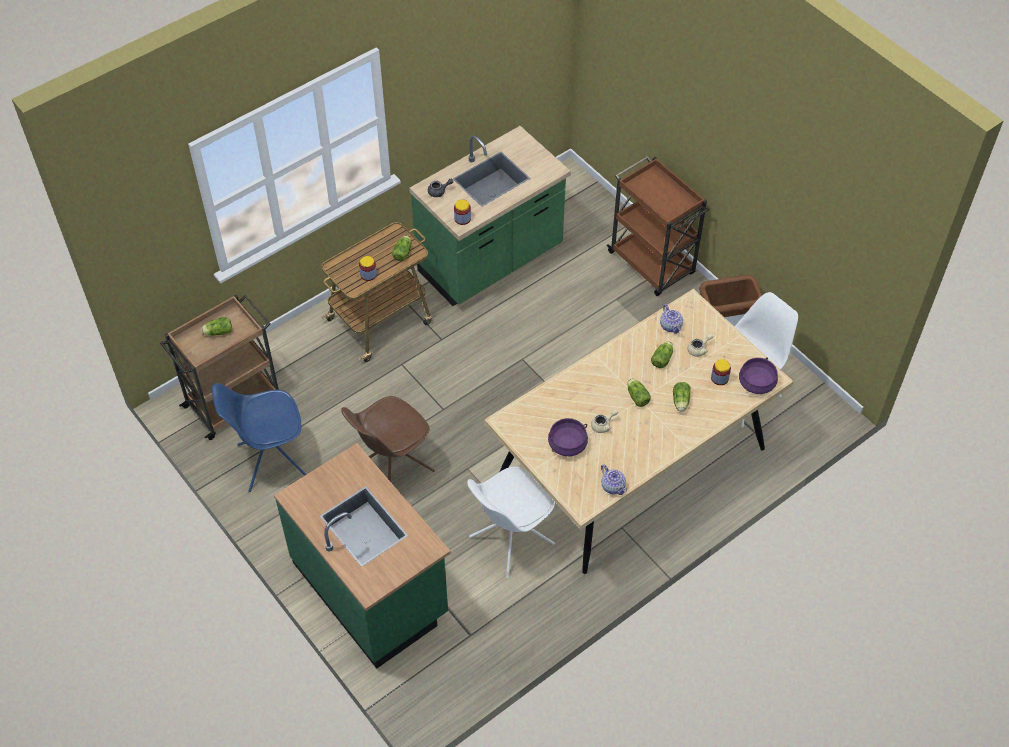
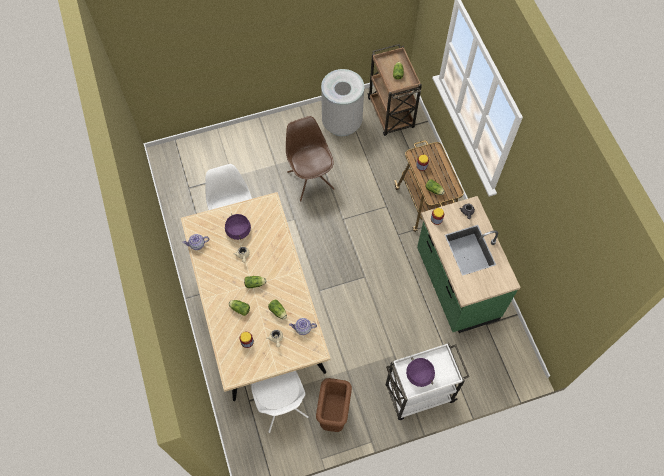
camera: 110 degrees right, 10 degrees up
(270, 461) = (342, 123): blue chair -> grey trash can
(371, 588) = (238, 150): green counter -> none
(652, 264) = (418, 394): brown cart -> white cart
(756, 383) = (233, 364): purple cooking pot -> purple cooking pot (420, 374)

